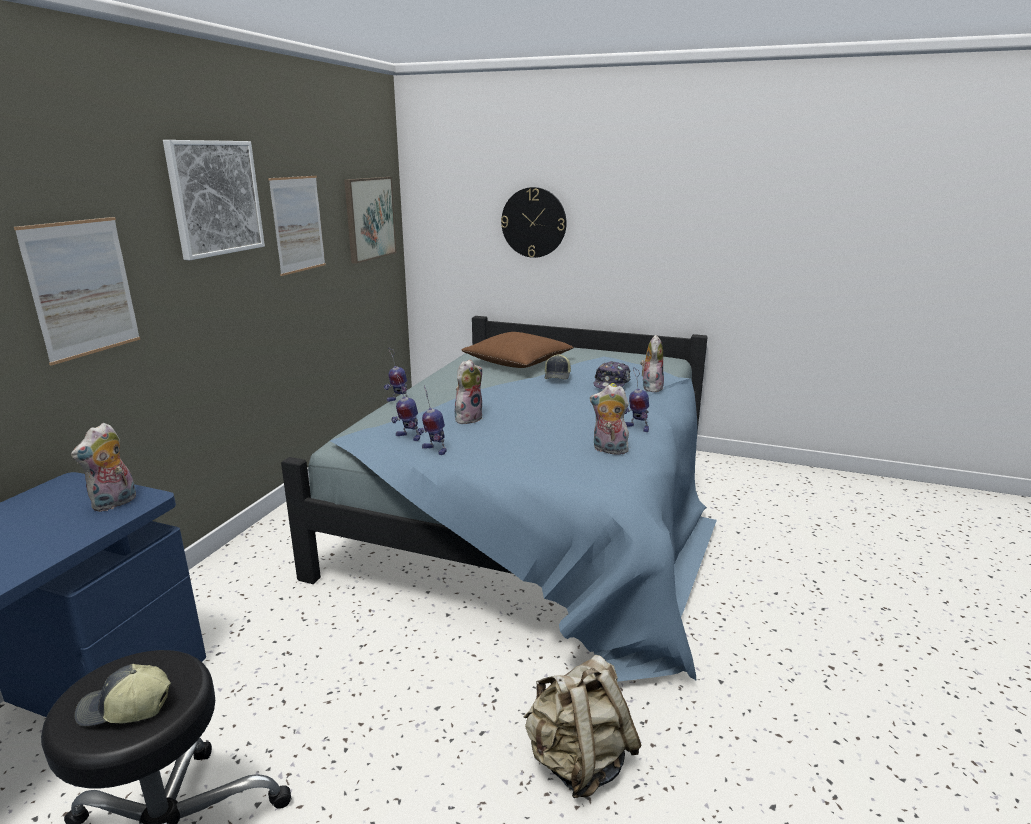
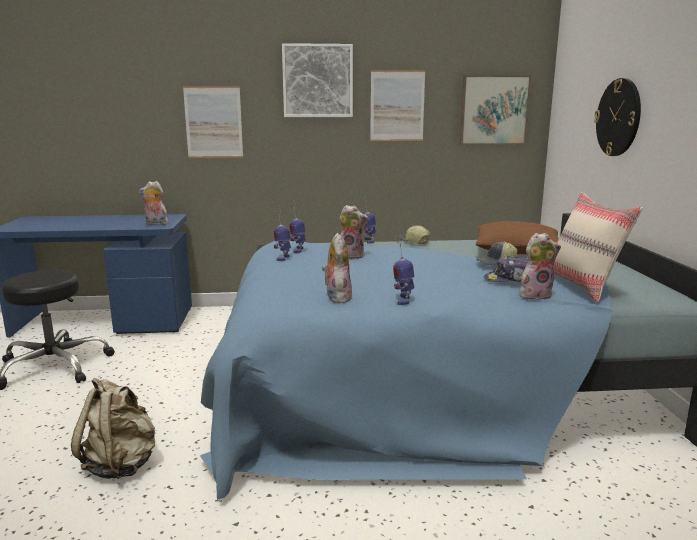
camera: 65 degrees right, 5 degrees down
(125, 709) = (31, 279): cap -> cap (414, 242)
(640, 370) = (583, 286): none -> beige pillow

